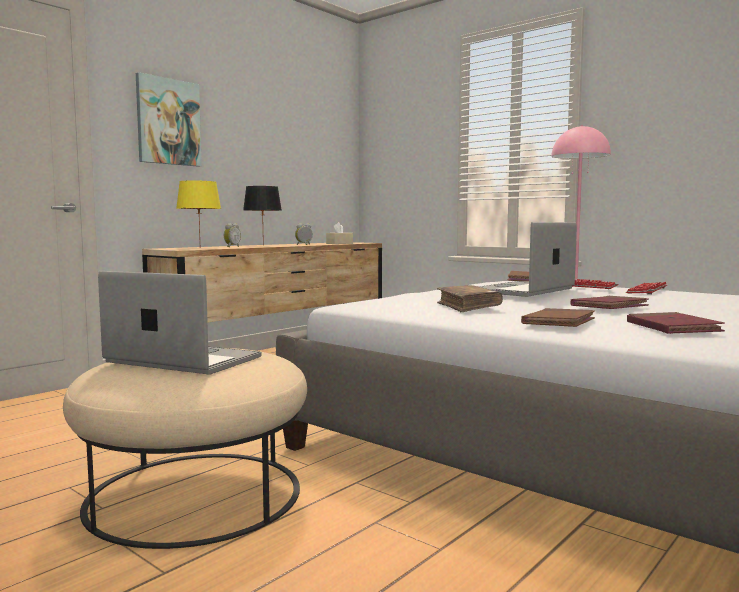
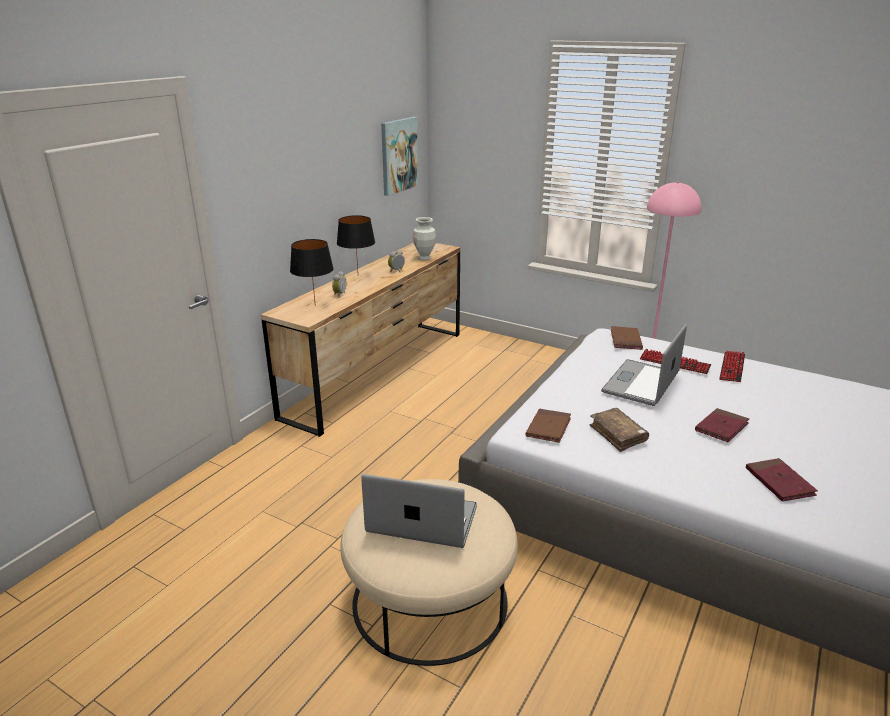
camera: 10 degrees left, 20 degrees up
(168, 122) = (269, 179): picture -> picture (398, 155)
(200, 248) = (315, 305): yellow table lamp -> black table lamp
(339, 243) = (424, 258): beige tissue box -> vase
(559, 322) = (701, 475): brown book -> brown book (548, 428)

